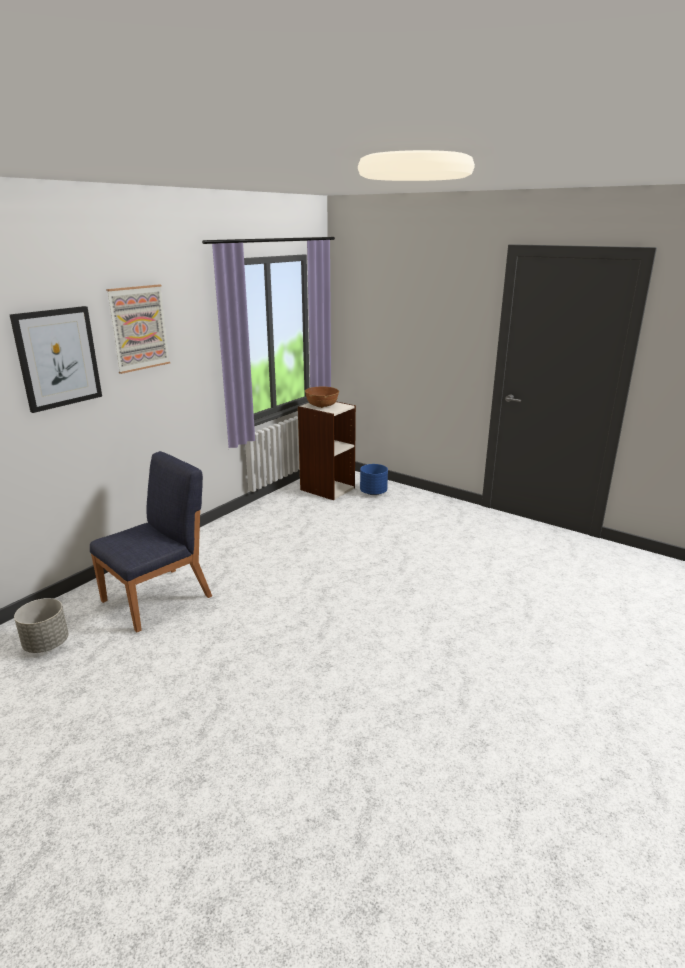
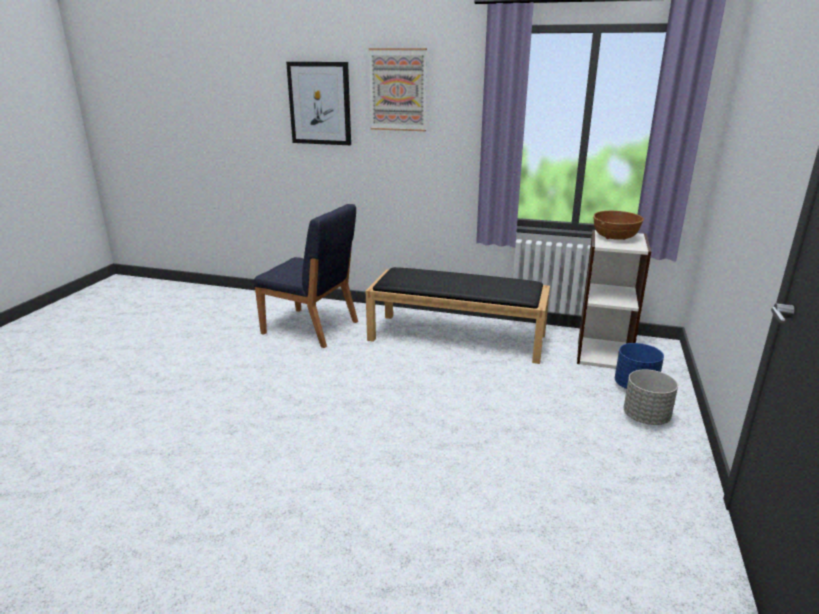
camera: 70 degrees right, 0 degrees up
(47, 644) = (239, 310): grey planter -> grey planter (646, 418)
(255, 530) = (458, 337): none -> black bench

